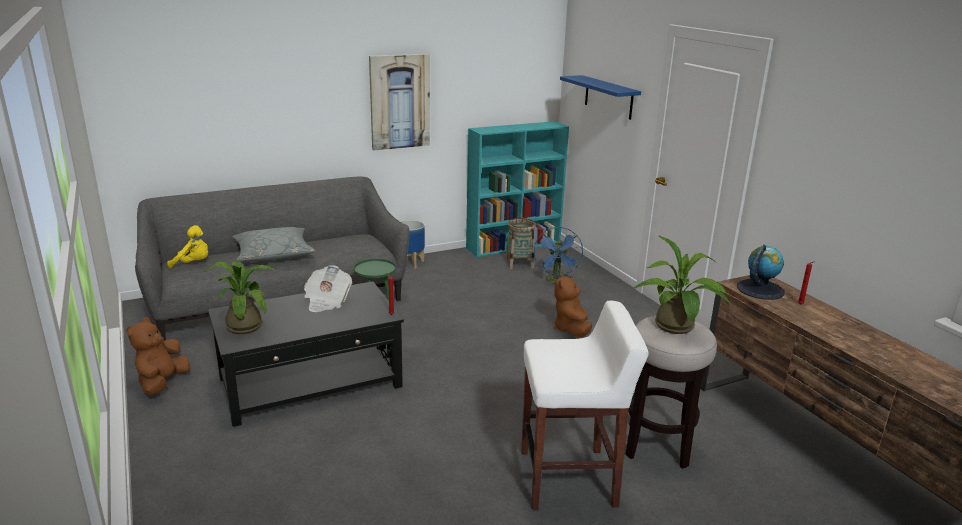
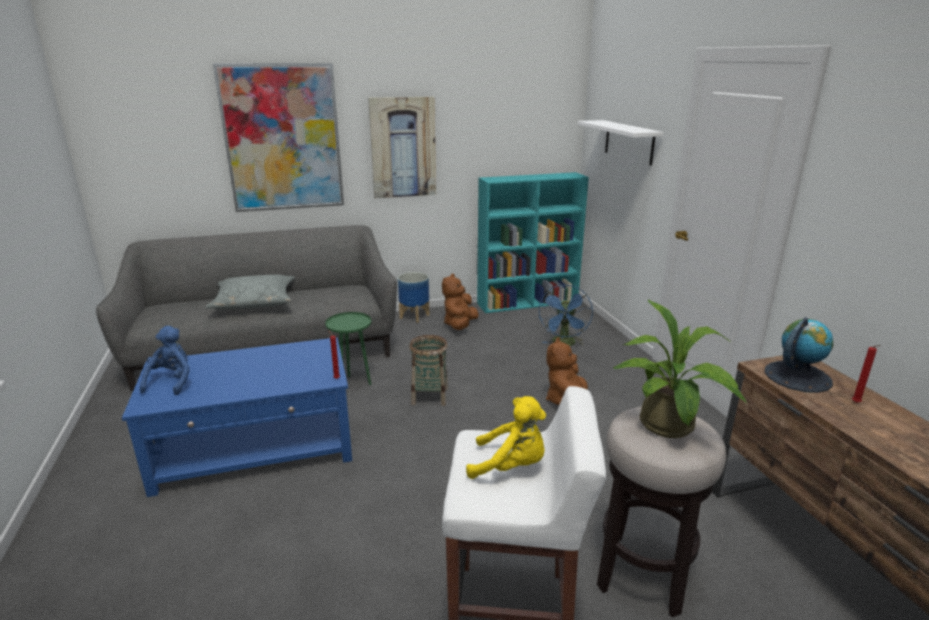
camera: 10 degrees right, 0 degrees up
(162, 383) = (105, 436): brown plush toy -> brown plush toy (460, 325)
(193, 263) = (170, 309): yellow plush toy -> yellow plush toy (510, 466)
(245, 325) = (172, 381): potted plant -> blue plush toy
(288, 95) = (283, 138): none -> picture
(311, 382) = (256, 447): black coffee table -> blue coffee table
(327, 301) = (275, 358): newspaper -> none
(519, 263) = (528, 322): basket -> basket (429, 396)
(608, 97) = (629, 142): blue shelf -> white shelf

